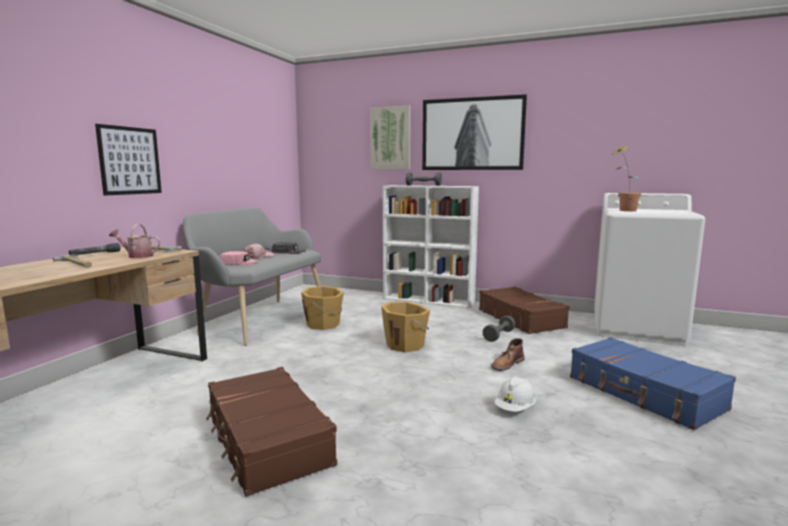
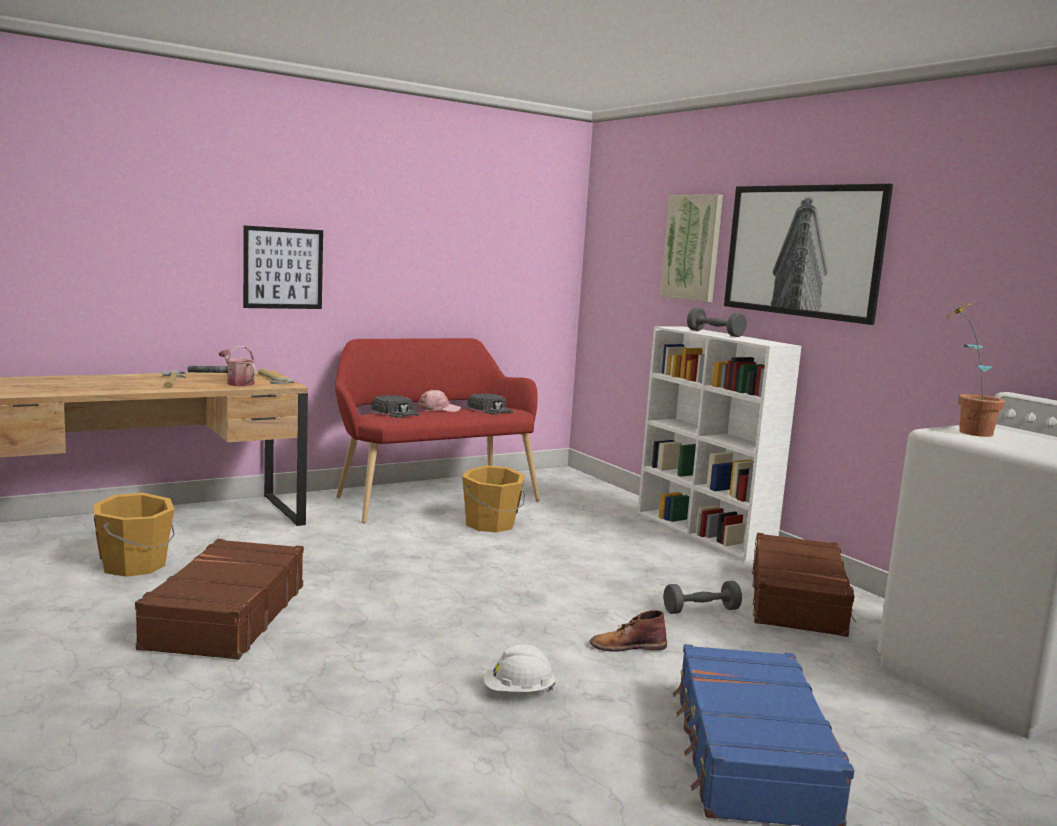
camera: 35 degrees right, 0 degrees up
(239, 263) = (396, 412): pink cap -> black cap
(261, 319) = (432, 498): grey bench -> red bench
(406, 345) = (541, 579): orange bucket -> orange bucket (135, 565)

